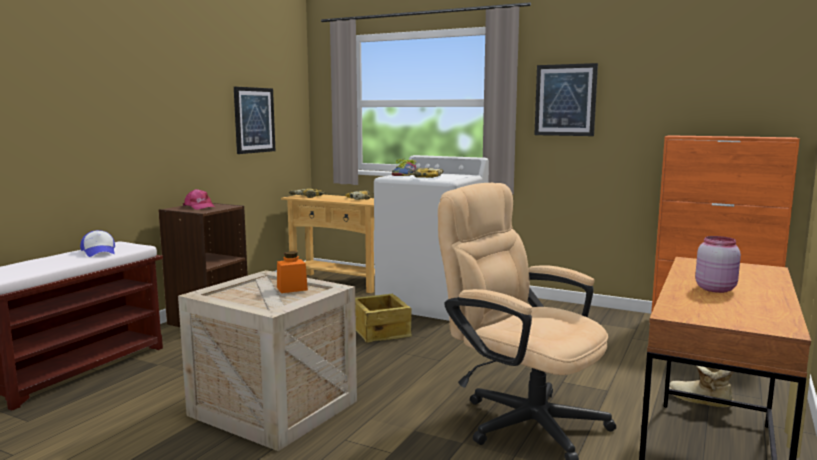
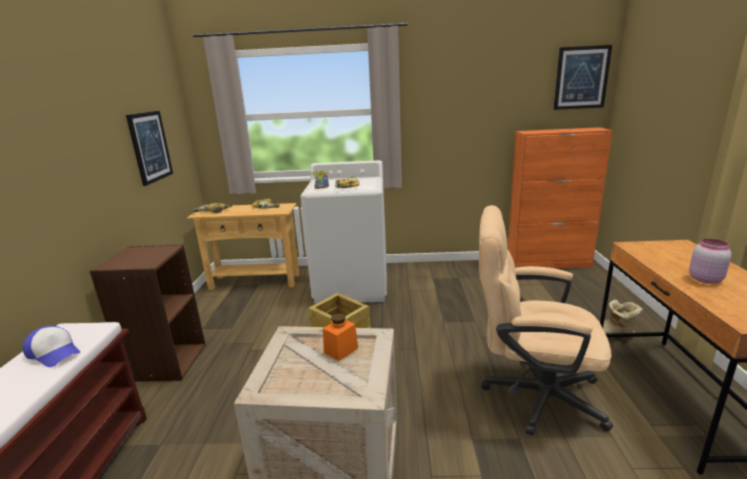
camera: 25 degrees left, 10 degrees up
(199, 207) = (136, 256): pink cap -> none
(565, 100) = (436, 107): picture -> picture (581, 78)

